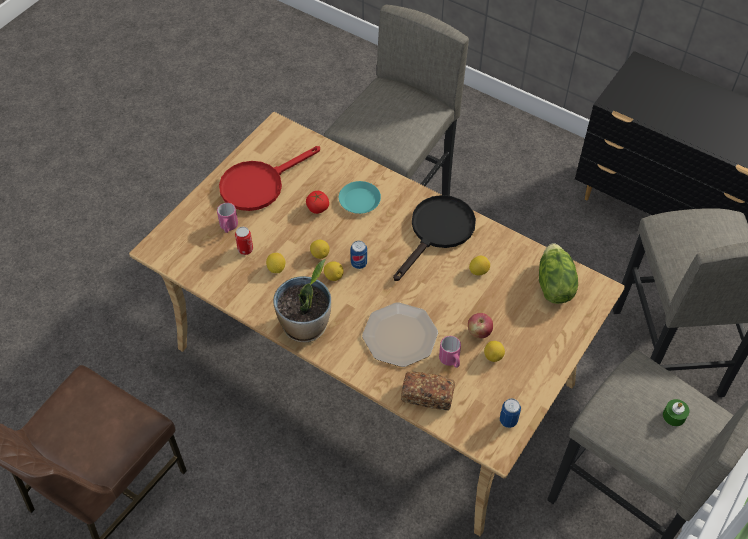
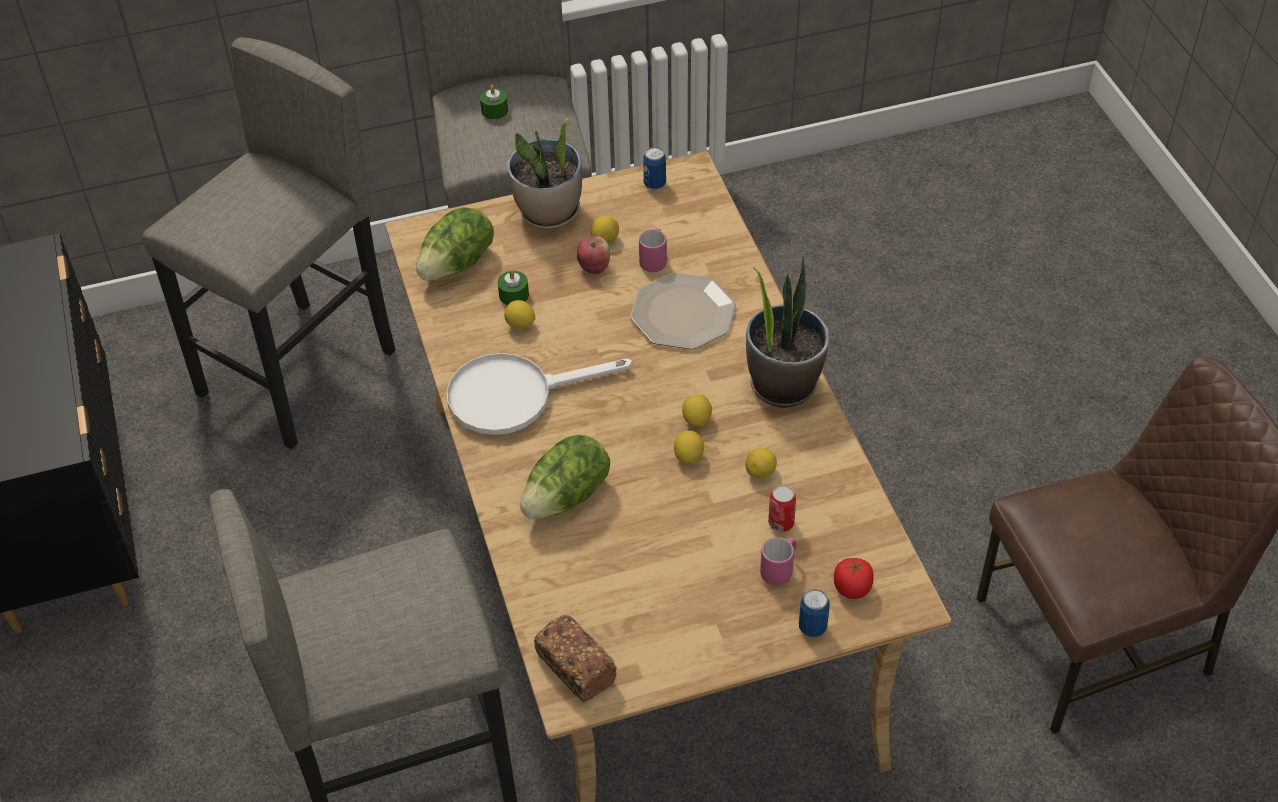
camera: 140 degrees left, 5 degrees down
(259, 184) = (682, 611): red frying pan -> none
(317, 208) = (633, 521): tomato -> tomato (852, 588)
(359, 200) = (568, 496): turquoise plate -> lettuce
(359, 263) = (650, 416): can -> can (812, 627)
(427, 396) = (712, 245): bread -> bread (575, 668)
(438, 232) = (514, 395): black frying pan -> white frying pan
(502, 286) = (514, 295): none -> green candle
(545, 353) = (549, 213): none -> potted plant

